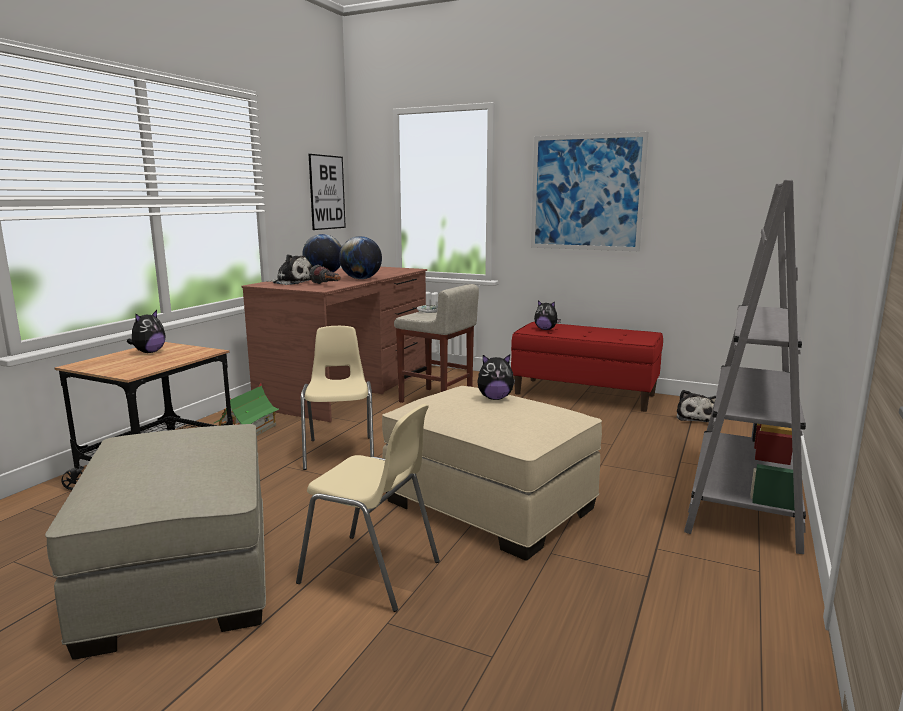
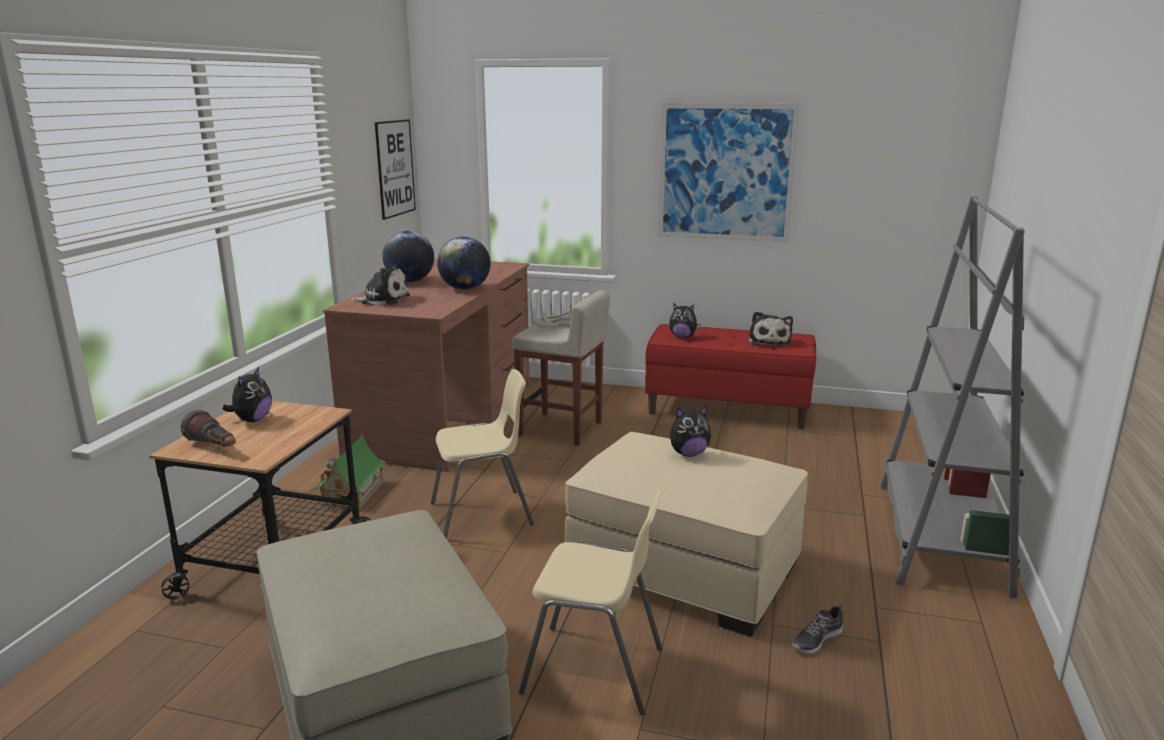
camera: 10 degrees left, 5 degrees up
(327, 285) = (434, 305): flashlight -> flashlight (215, 448)
(340, 452) = (482, 514): beige chair -> beige chair turned 90 degrees clockwise
(587, 569) = (817, 639): none -> shoe
(696, 417) = (859, 433): plush toy -> plush toy (769, 341)

